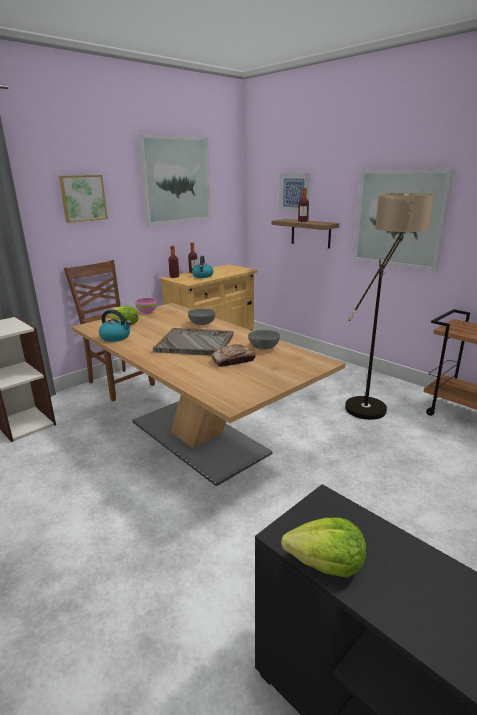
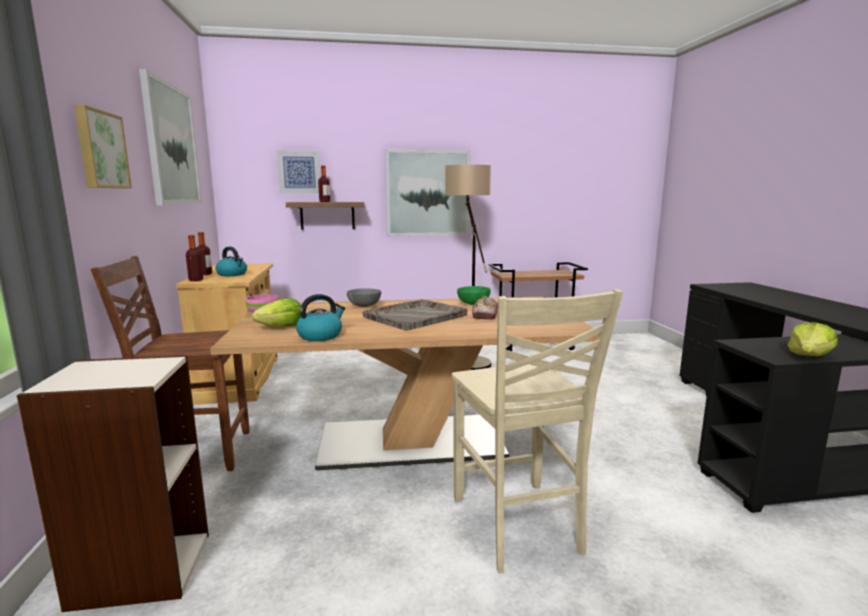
camera: 55 degrees left, 10 degrees down
(129, 521) = (517, 526): none -> beige chair
(263, 348) = (473, 304): grey bowl -> green bowl

